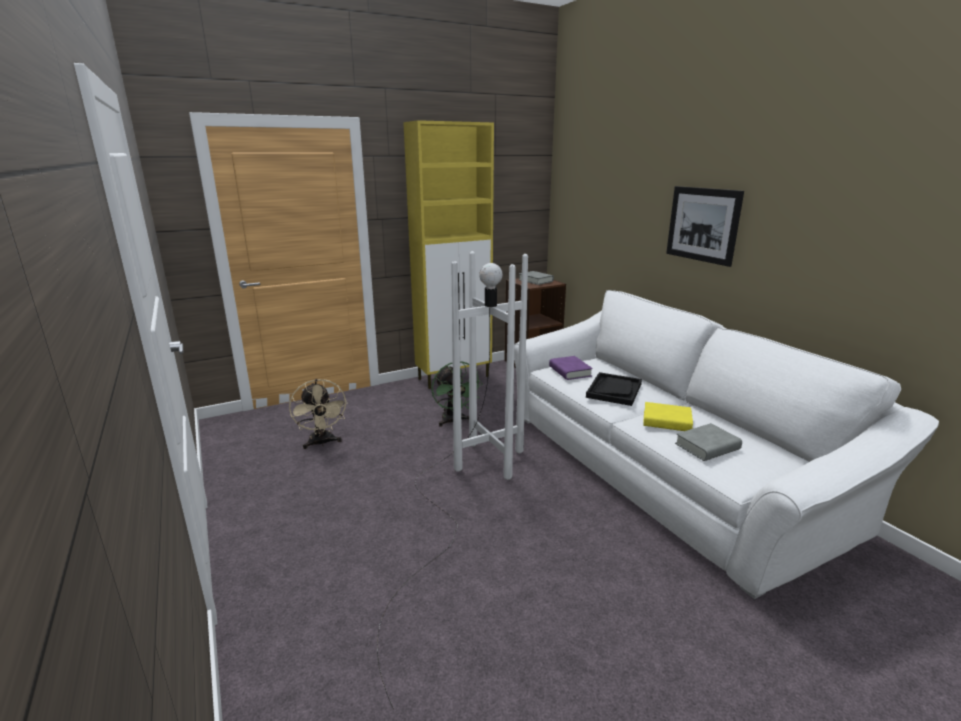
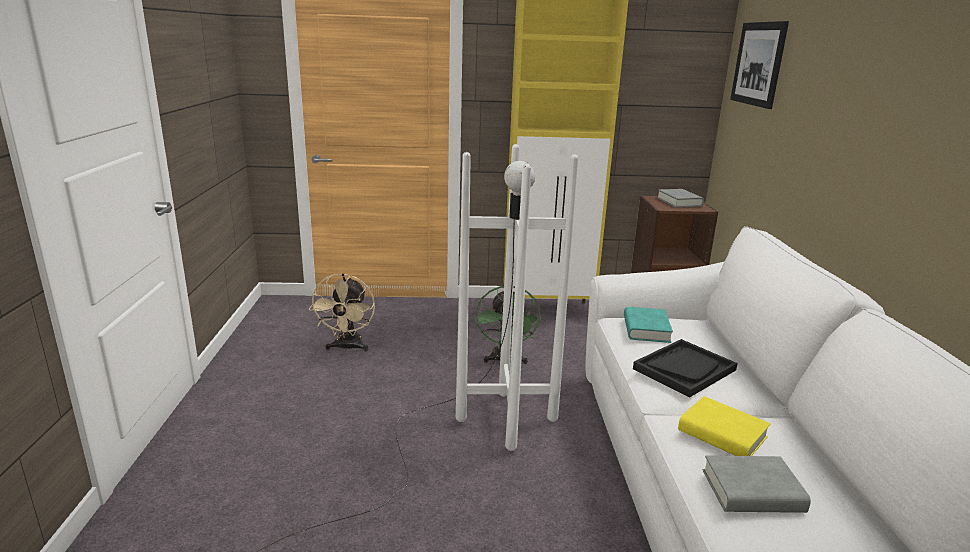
camera: 25 degrees right, 0 degrees up
(570, 371) = (646, 329): purple book -> turquoise book
(702, 224) = (892, 141): picture -> picture (758, 64)

